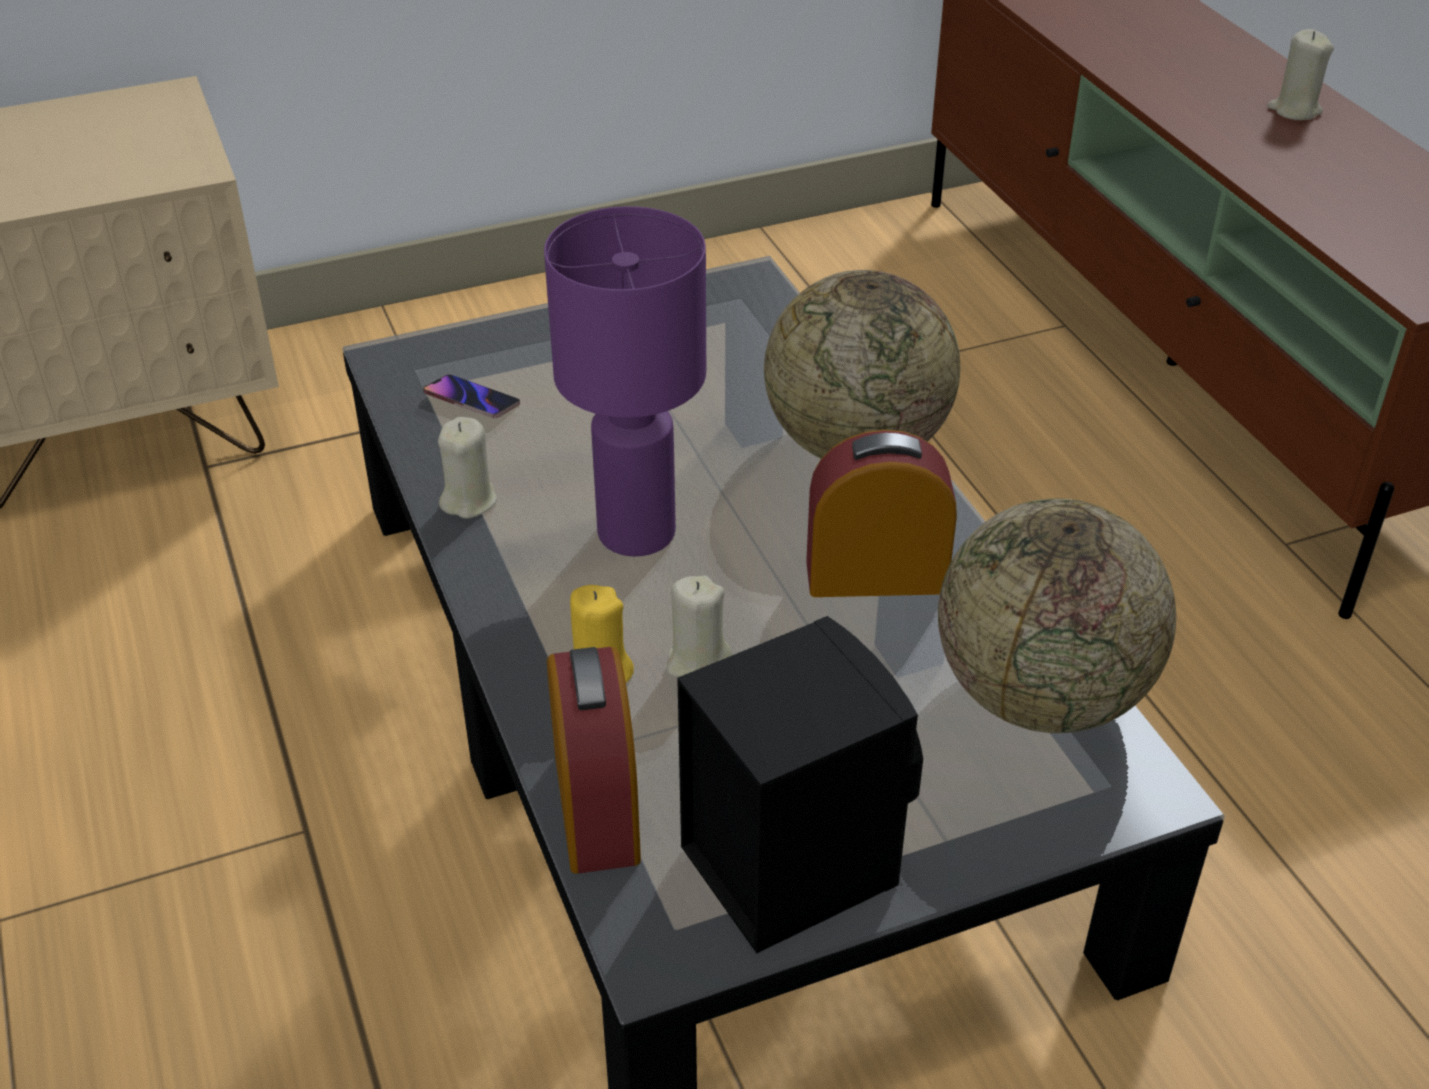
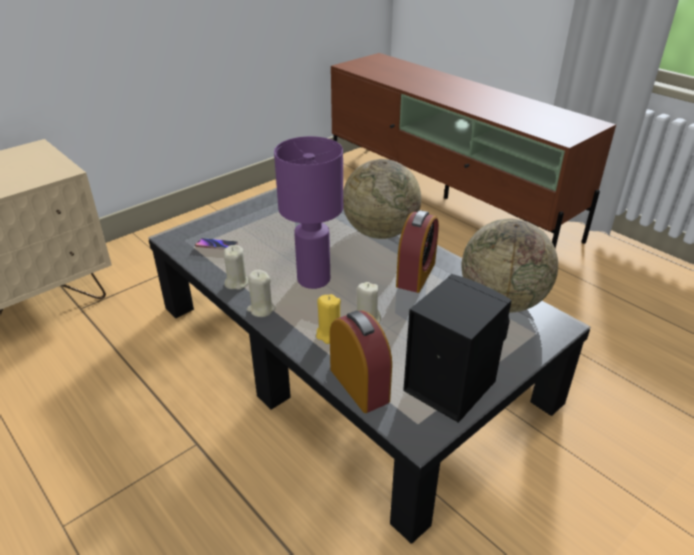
camera: 20 degrees left, 5 degrees down
(876, 575) = (416, 274): alarm clock -> alarm clock turned 135 degrees clockwise
(1294, 110) = (482, 93): beige candle -> beige candle (261, 309)

